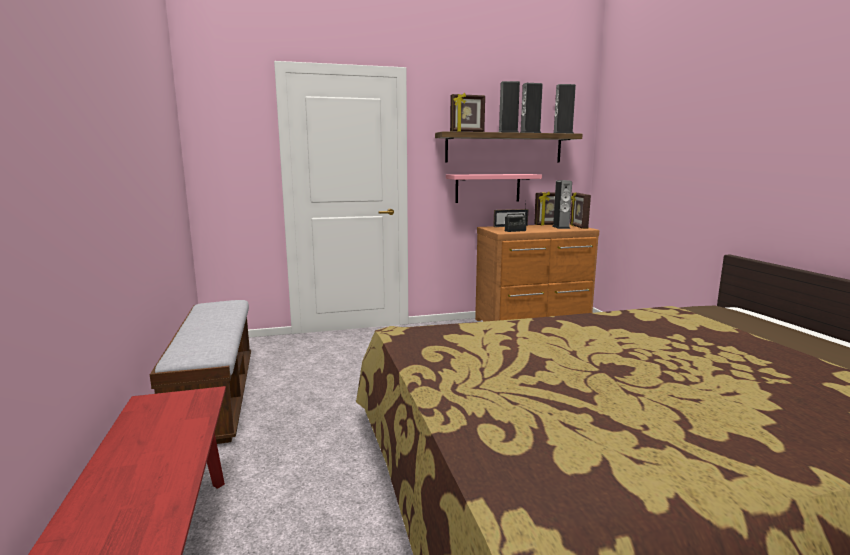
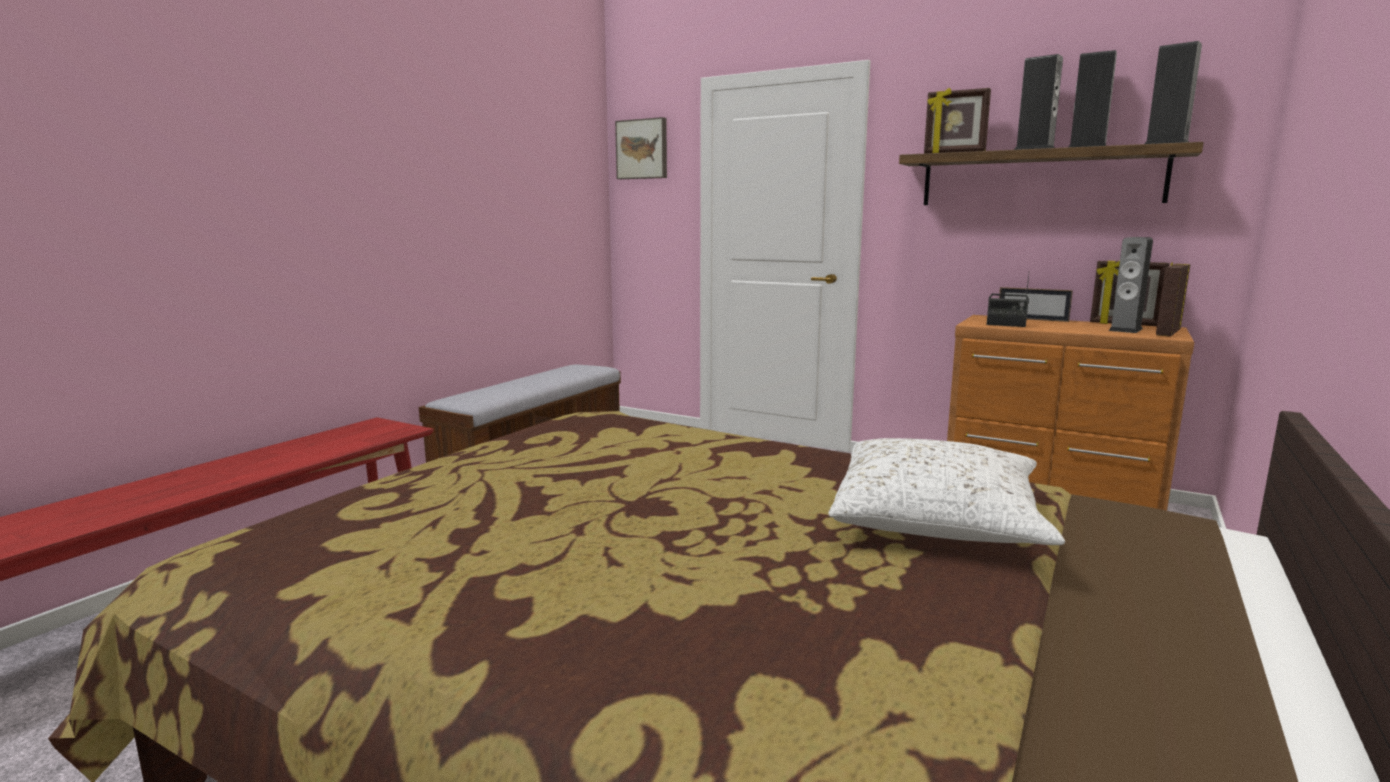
camera: 45 degrees right, 0 degrees up
(218, 113) = (642, 149): none -> picture
(487, 188) = (1000, 249): pink shelf -> none
(695, 332) = (938, 520): none -> white pillow

